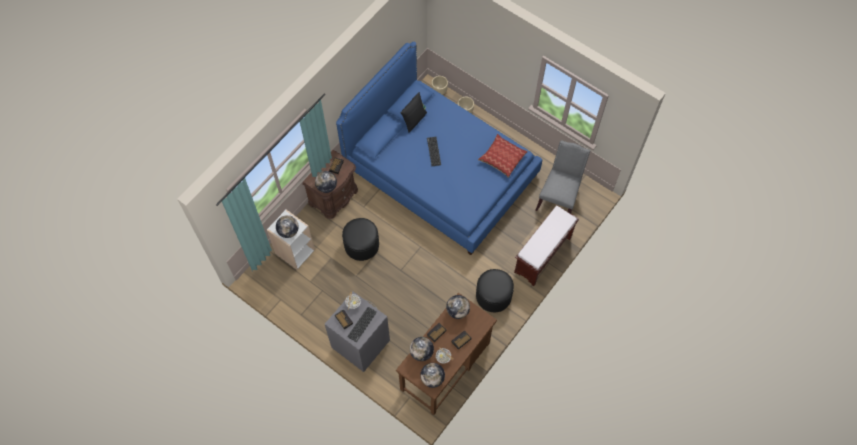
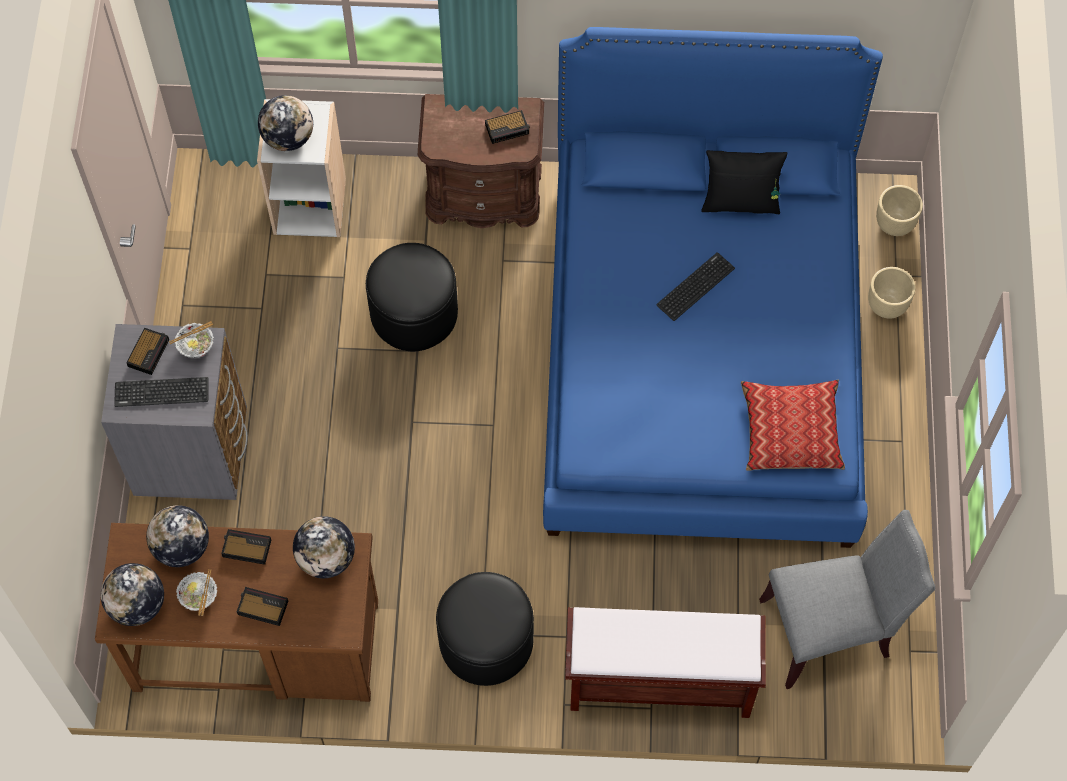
camera: 55 degrees right, 0 degrees up
(326, 187) = (446, 143): globe -> none

